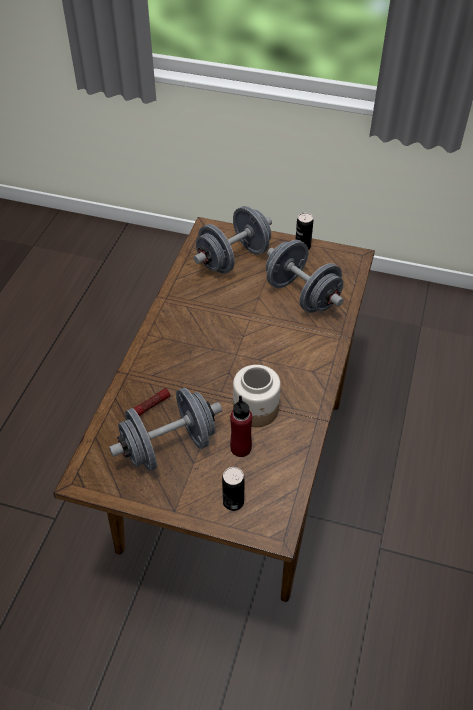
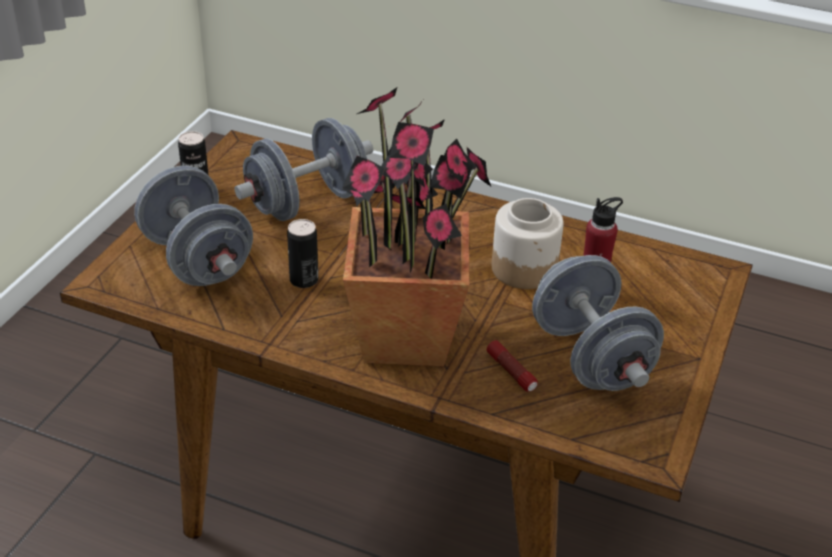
camera: 85 degrees left, 10 degrees down
(178, 355) = (407, 337): none -> potted plant
(233, 502) = (679, 303): can -> can (304, 280)

